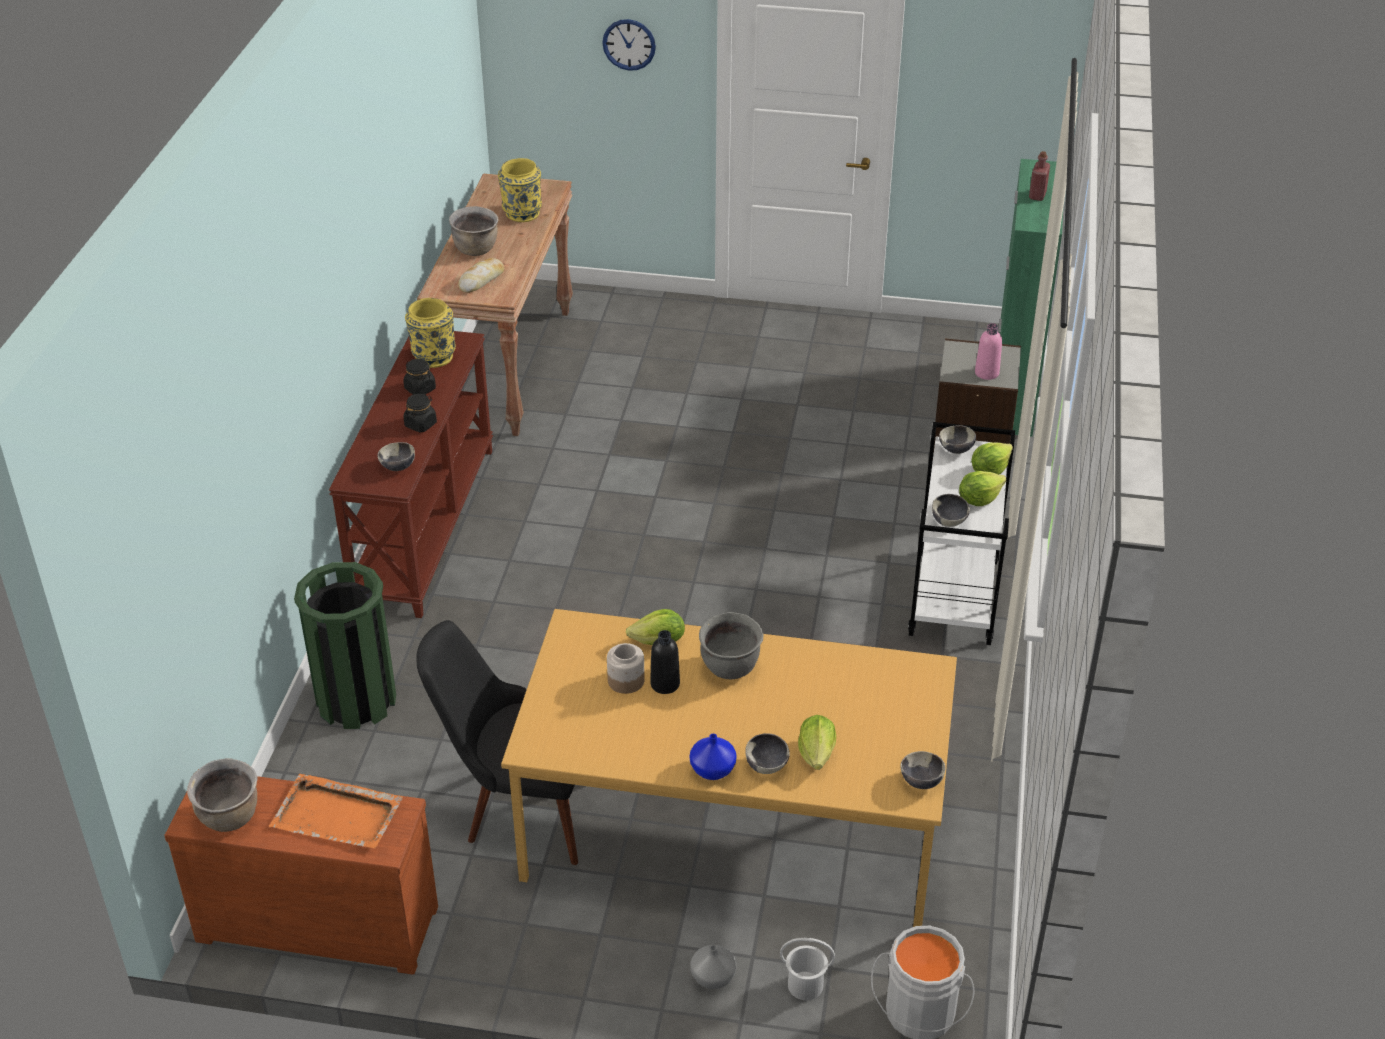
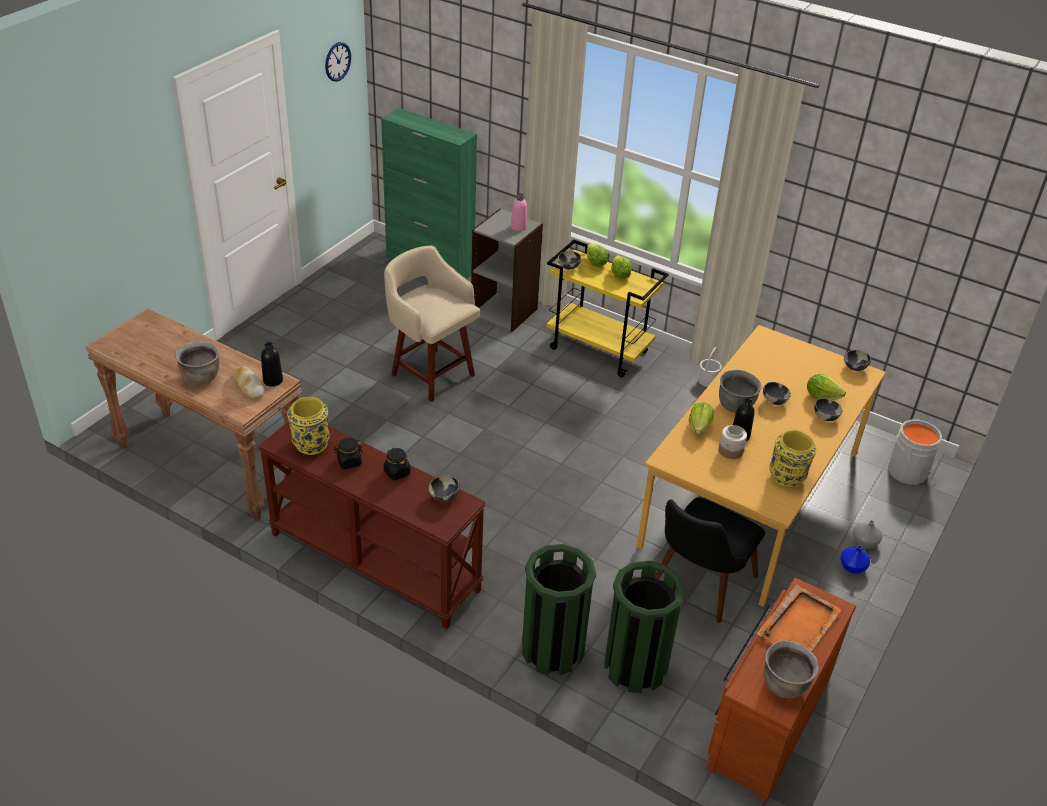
camera: 70 degrees left, 0 degrees up
(359, 778) = (635, 666): none -> green trash can
(500, 291) = (273, 380): none -> black bottle
(522, 214) = (171, 343): yellow vase -> yellow vase (787, 477)
(629, 44) = (130, 180): wall clock -> wall clock (337, 61)
(712, 770) = (823, 438): blue vase -> blue vase (853, 567)
(780, 466) = (430, 373): none -> beige stool
(805, 986) = (880, 507): white bucket -> white bucket (708, 381)
(949, 521) = (633, 291): bowl -> bowl (774, 401)
(955, 599) = (599, 350): white cart -> yellow cart
(1037, 195) = (428, 127): red bottle -> none

